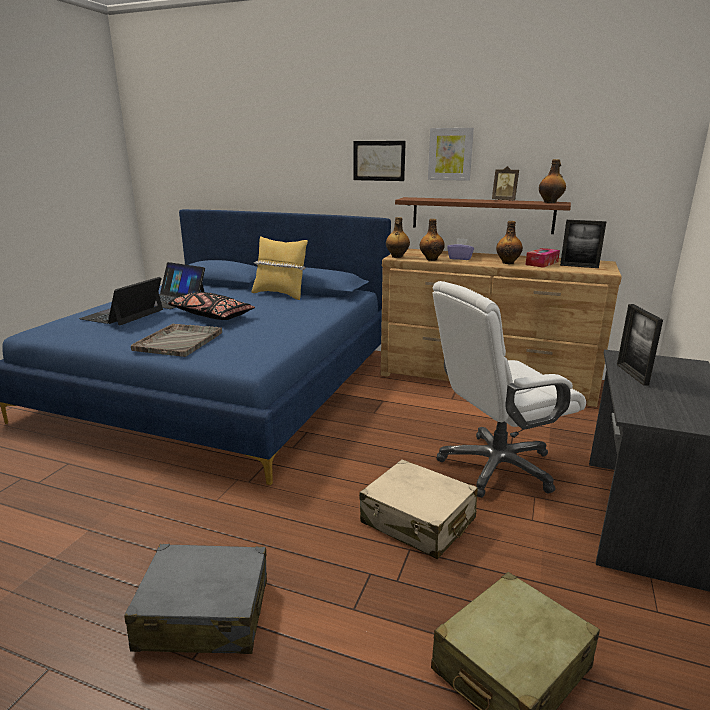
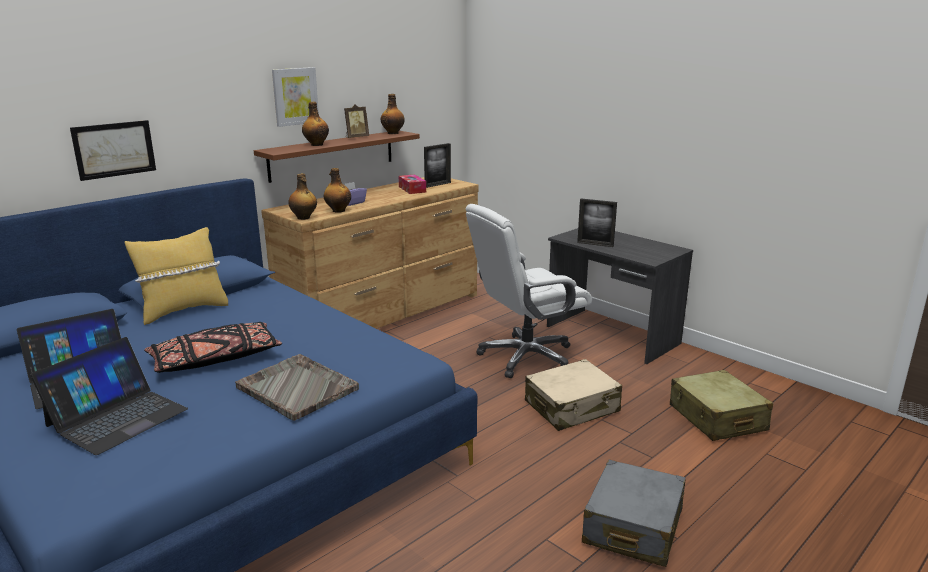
camera: 65 degrees left, 0 degrees up
(123, 314) = (117, 417): laptop -> laptop turned 105 degrees counterclockwise
(379, 161) = (217, 111): picture -> picture (114, 149)
(496, 467) = (526, 357): white office chair -> white office chair turned 60 degrees clockwise
(508, 262) = (394, 196): bottle -> bottle (316, 145)

